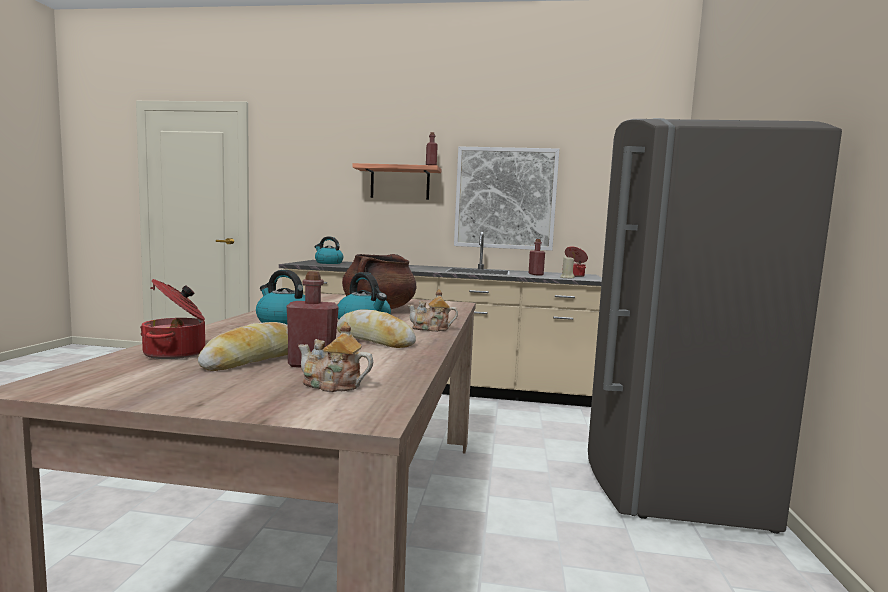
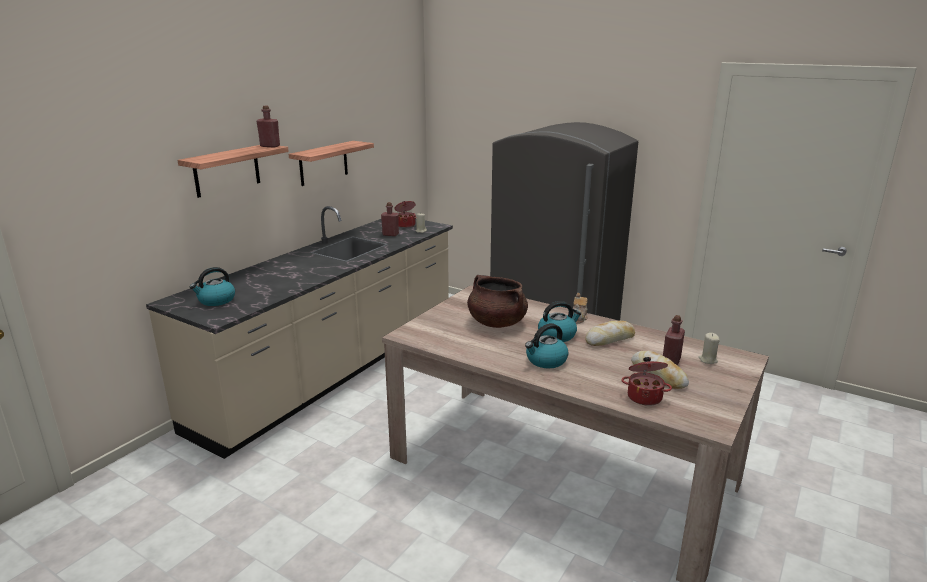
camera: 65 degrees left, 15 degrees up
(332, 385) = (708, 360): teapot -> beige candle
(505, 198) = (323, 163): picture -> shelf

